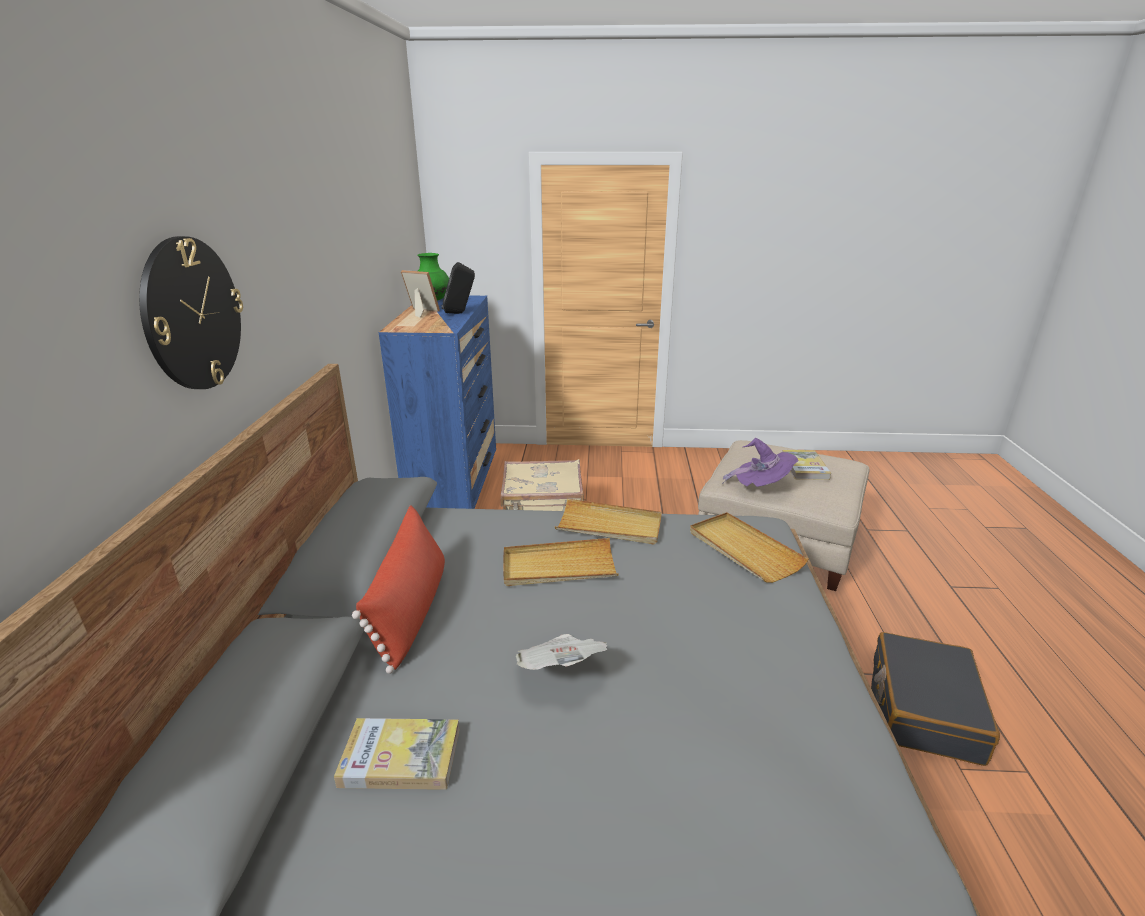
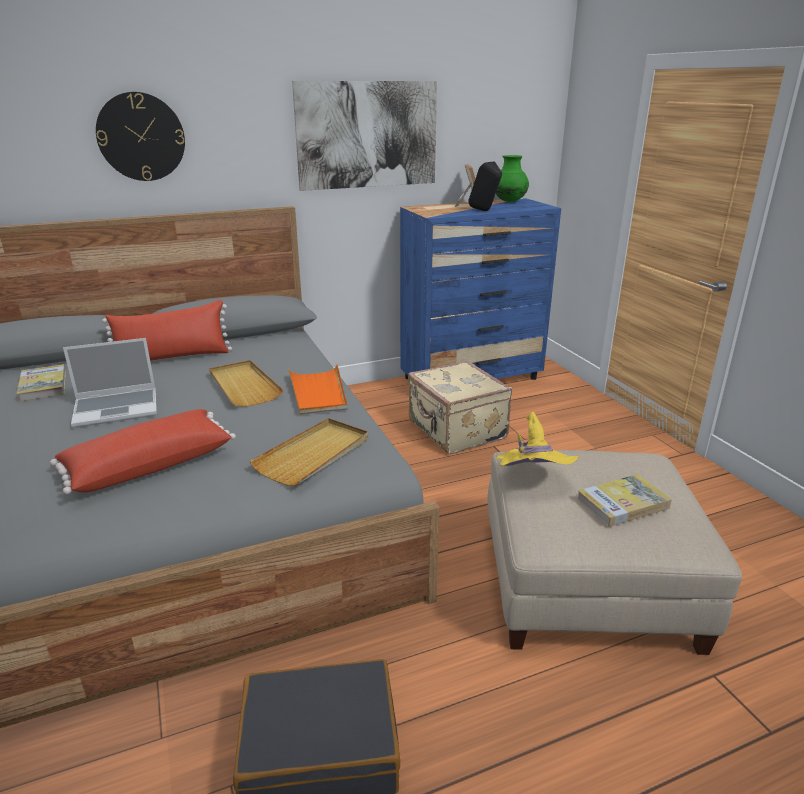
camera: 65 degrees right, 0 degrees up
(349, 254) = (367, 135): none -> picture
(560, 670) = (118, 408): newspaper -> laptop
(609, 526) = (318, 392): beige tray -> orange tray
(723, 654) = (149, 465): none -> red pillow
(761, 487) = (532, 480): purple hat -> yellow hat

